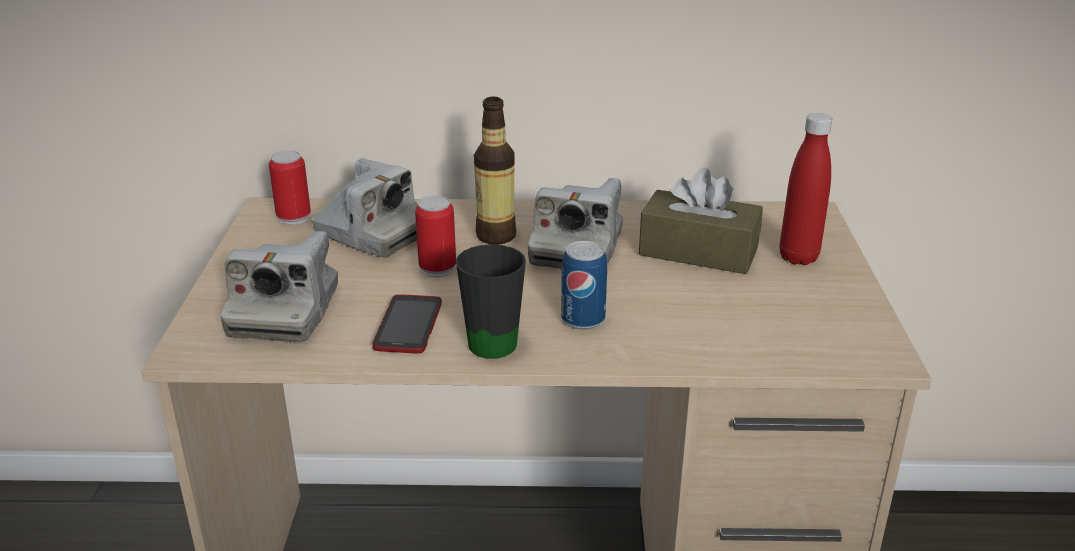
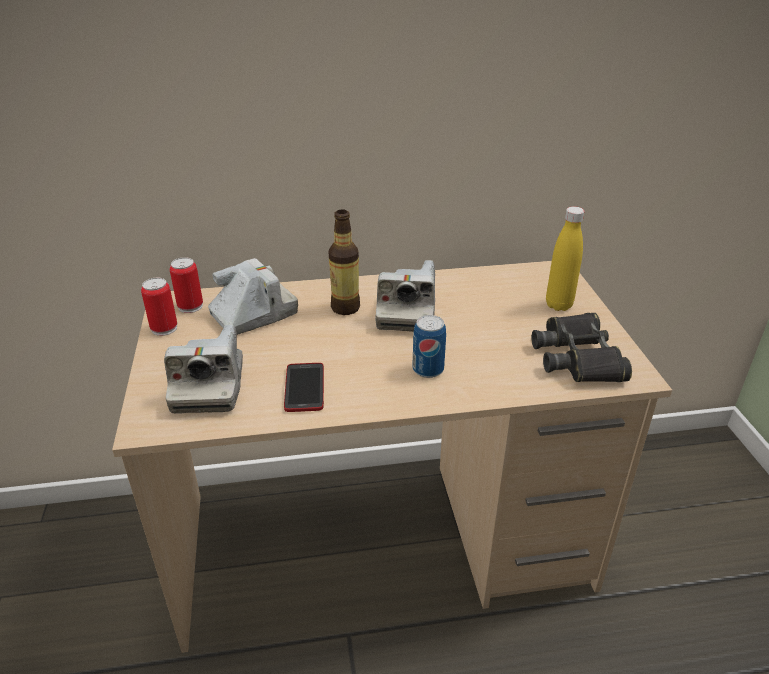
camera: 10 degrees left, 5 degrees up
(372, 233) = (254, 314): camera -> camera turned 60 degrees counterclockwise
(437, 268) = (311, 338): can -> can (164, 328)
(497, 337) = (372, 391): black mug -> none
(698, 251) = (490, 307): brown tissue box -> none
(798, 257) = (558, 305): red bottle -> yellow bottle
(803, 324) = (578, 357): none -> black binoculars

